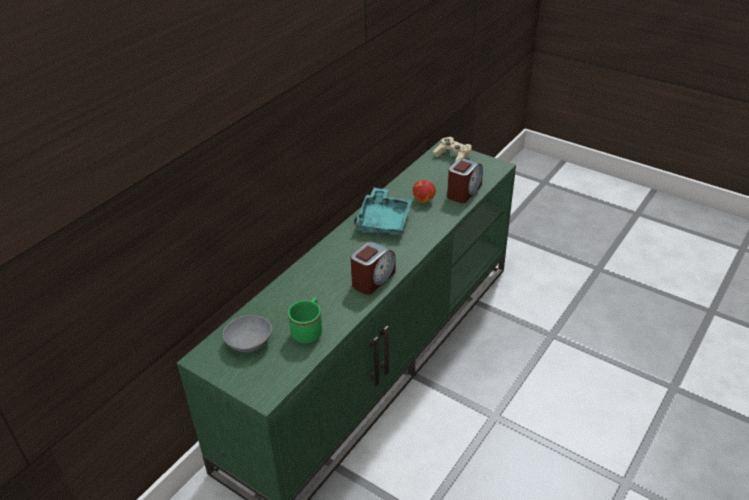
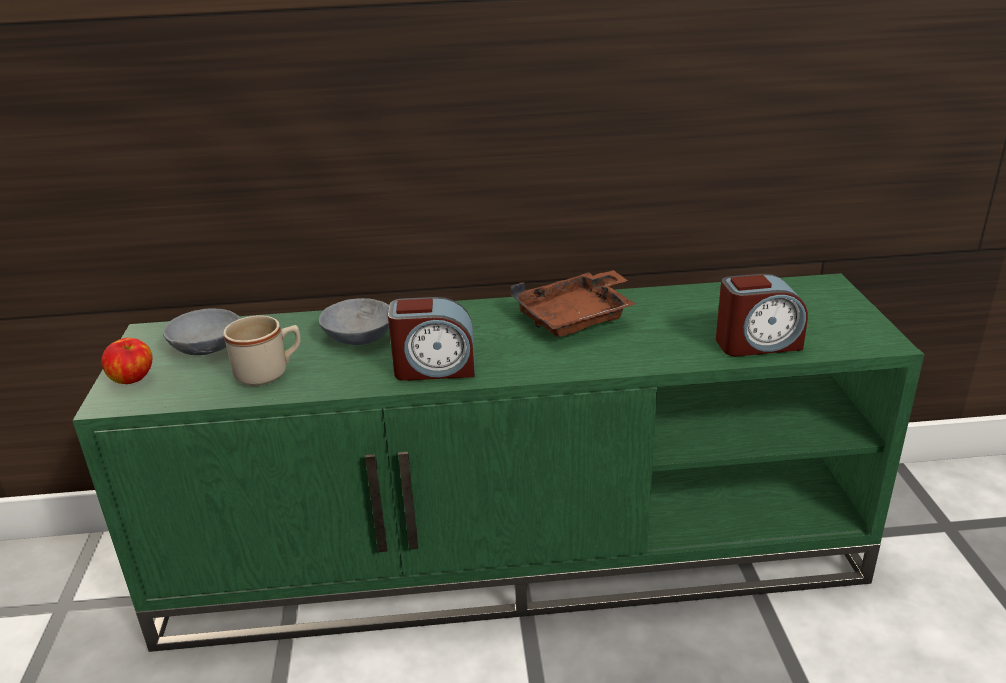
camera: 50 degrees right, 10 degrees down
(309, 330) = (269, 372): green mug -> beige mug
(311, 289) = (357, 337): none -> grey bowl
(384, 220) = (576, 318): turquoise tray -> brown tray
(424, 200) = (676, 323): apple -> apple (133, 380)
(453, 156) = (822, 298): beige game controller -> none

